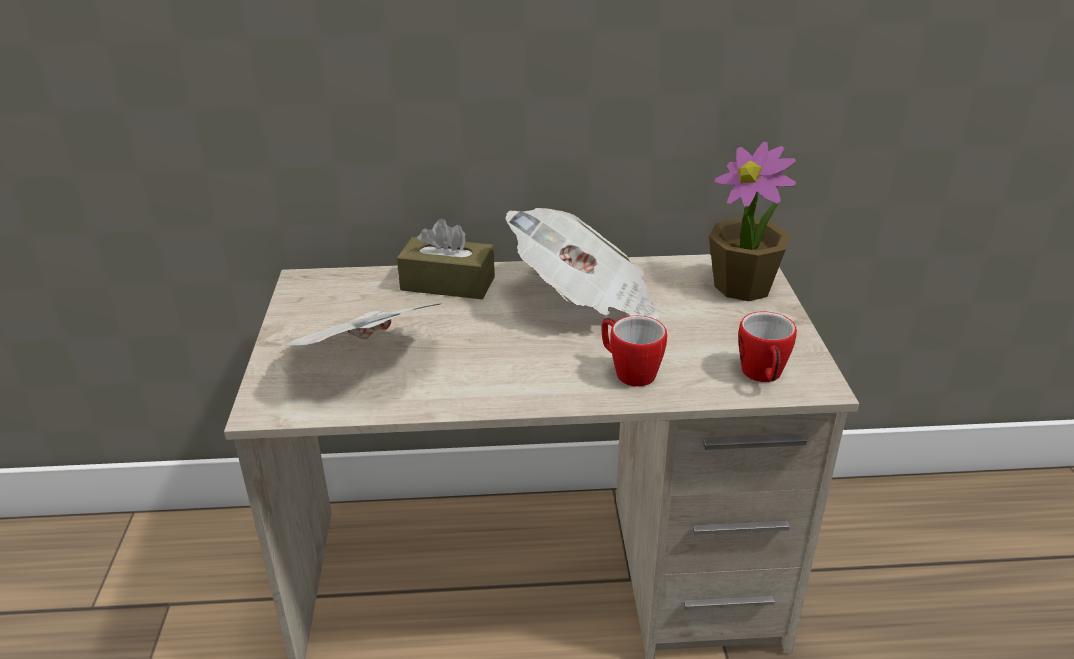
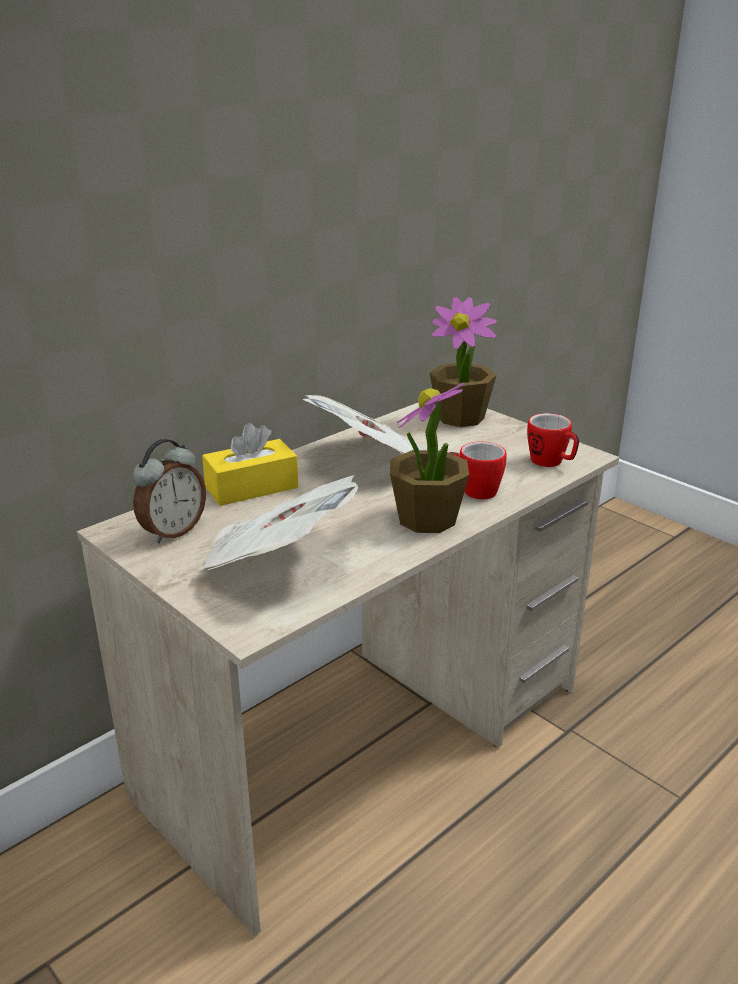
camera: 40 degrees left, 5 degrees down
(337, 298) = (172, 531): none -> alarm clock
(447, 283) = (251, 487): brown tissue box -> yellow tissue box
(542, 380) = (427, 519): none -> potted plant

